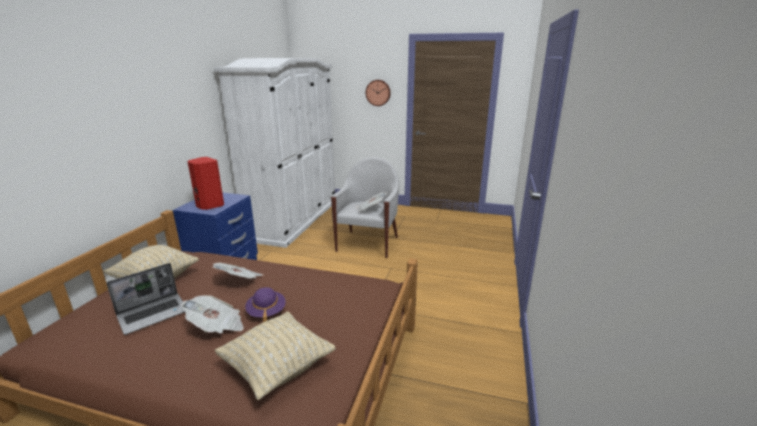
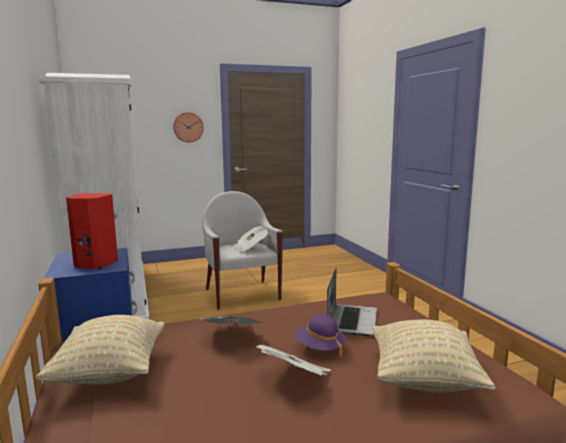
camera: 35 degrees left, 10 degrees down
(154, 313) = (187, 401): laptop -> laptop (351, 320)

